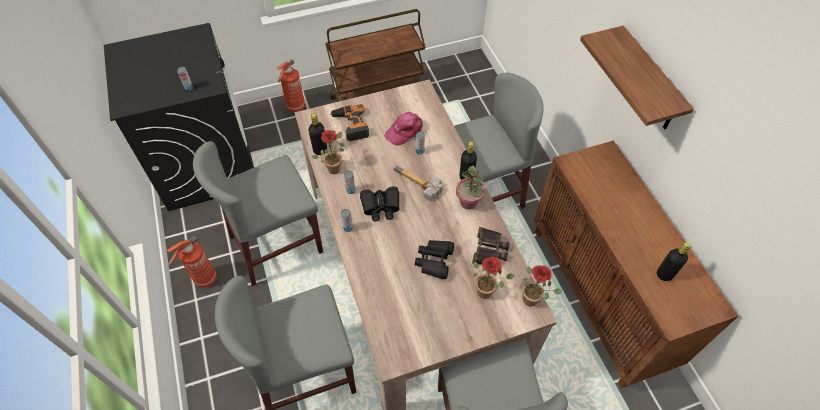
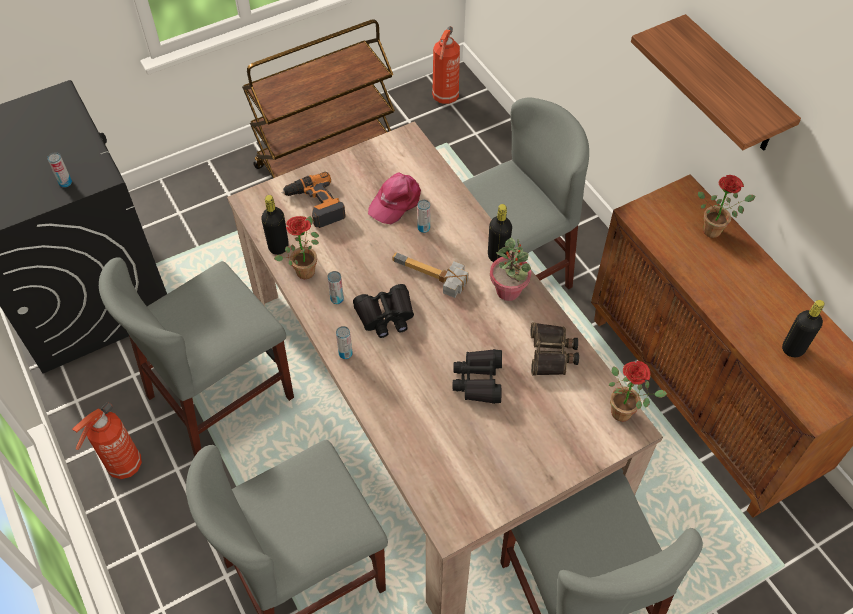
camera: 10 degrees left, 0 degrees up
(295, 108) = (204, 189): fire extinguisher -> fire extinguisher (445, 98)
(487, 291) = (560, 410): potted plant -> potted plant (715, 229)

